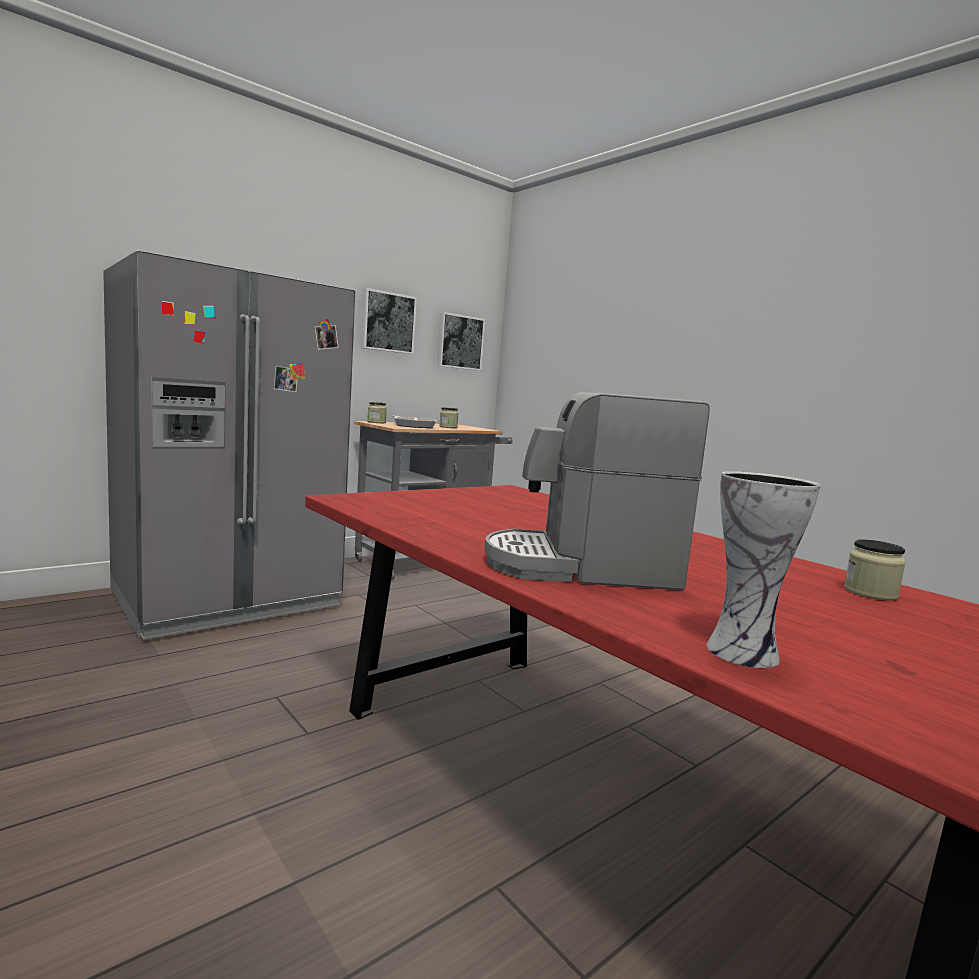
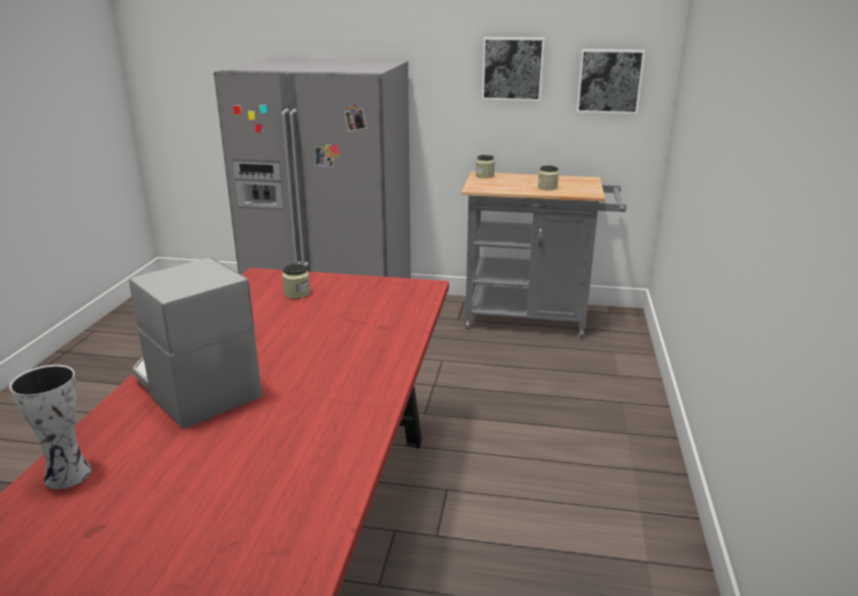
camera: 50 degrees right, 15 degrees up
(413, 426) = (507, 184): frying pan -> none
(870, 593) = (295, 498): jar -> jar (297, 293)

